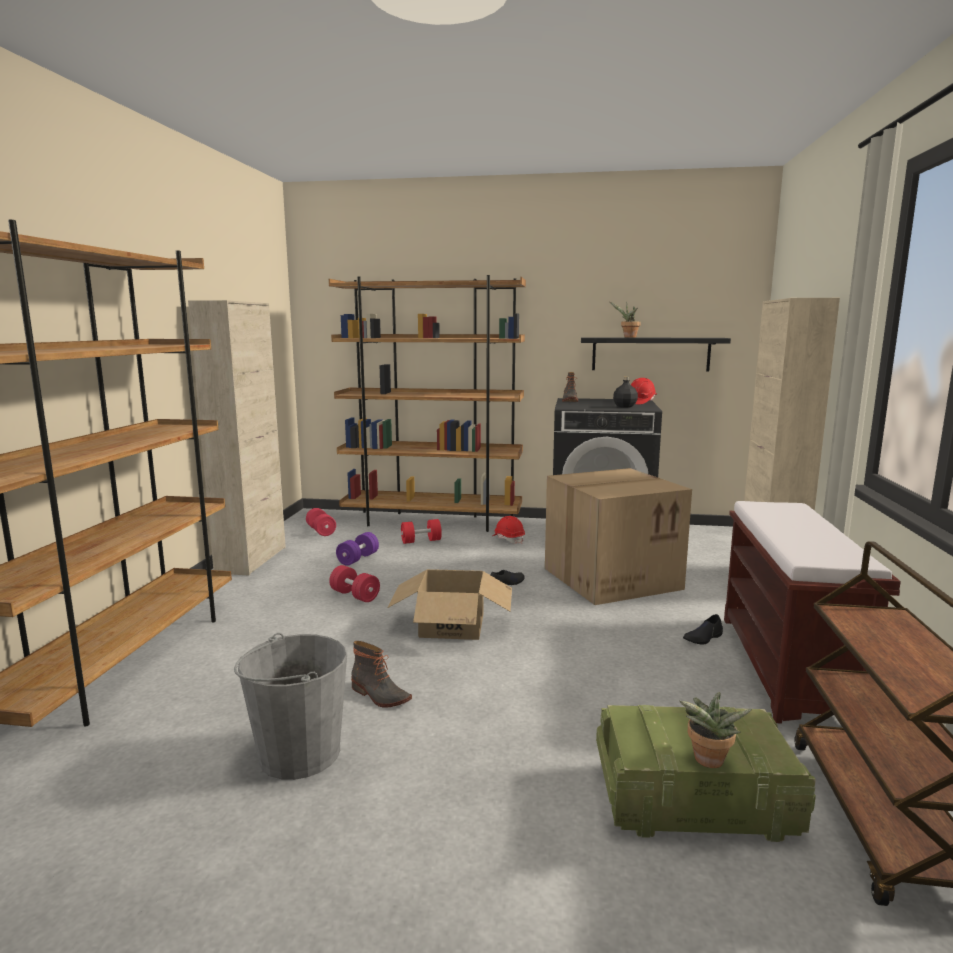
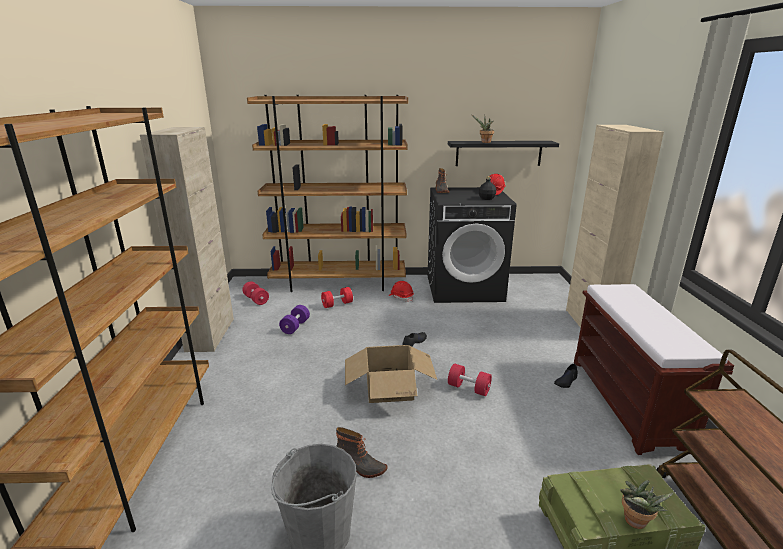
camera: 10 degrees left, 10 degrees up
(355, 595) = (306, 365): red dumbbell -> red dumbbell (468, 388)
(612, 577) = (486, 329): cardboard box -> none

